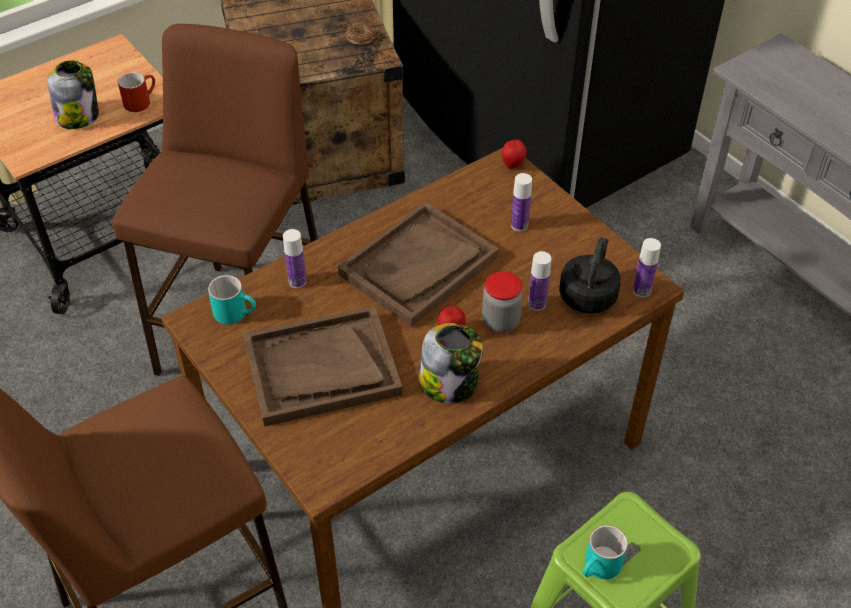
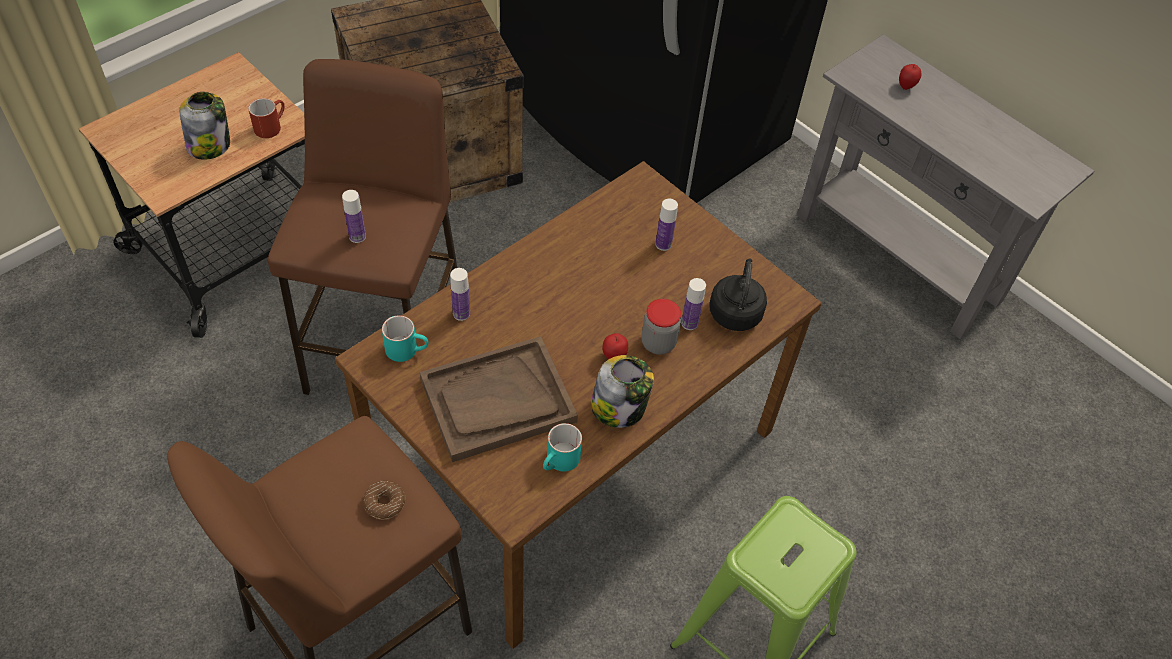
camera: 10 degrees left, 5 degrees up
(360, 38) = (477, 47): donut -> donut (384, 503)
(418, 266) = (574, 292): brown tray -> none
(513, 165) = (649, 182): apple -> apple (906, 86)
(599, 568) = (769, 570): turquoise mug -> turquoise mug (560, 462)
(642, 290) = (783, 304): bottle -> bottle (357, 236)

